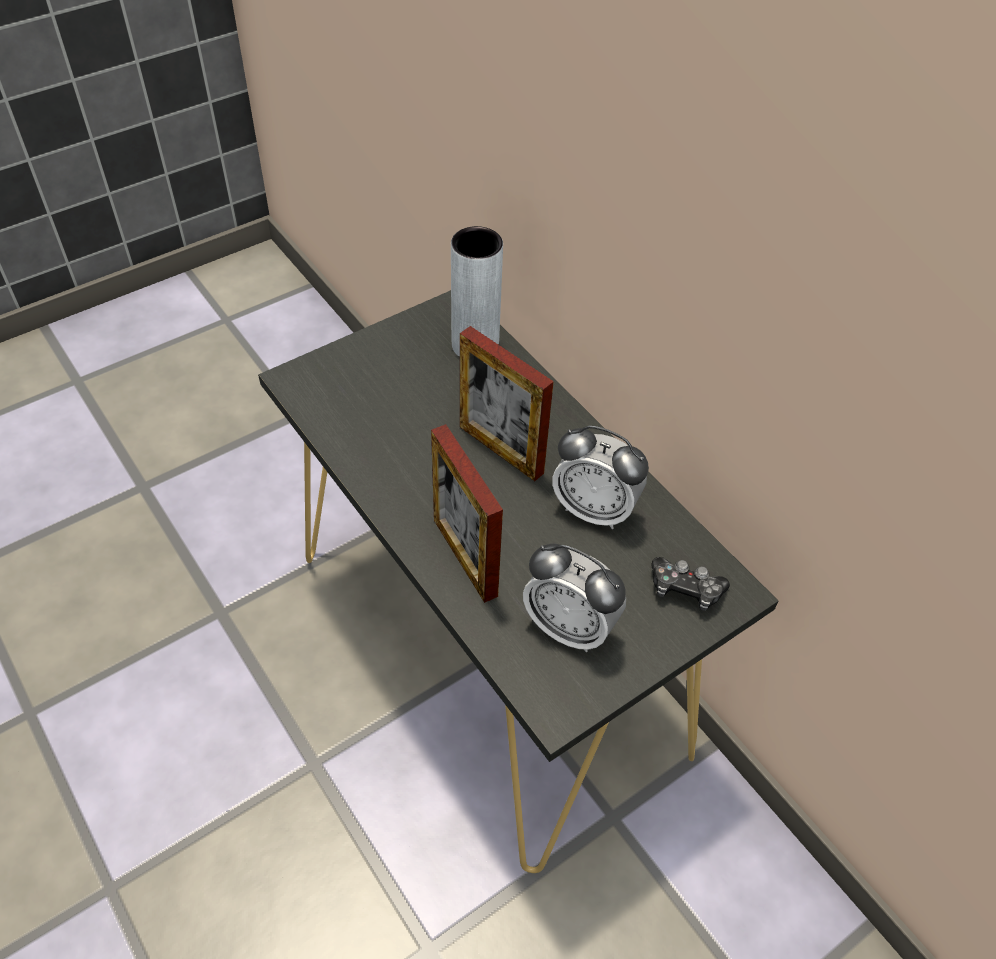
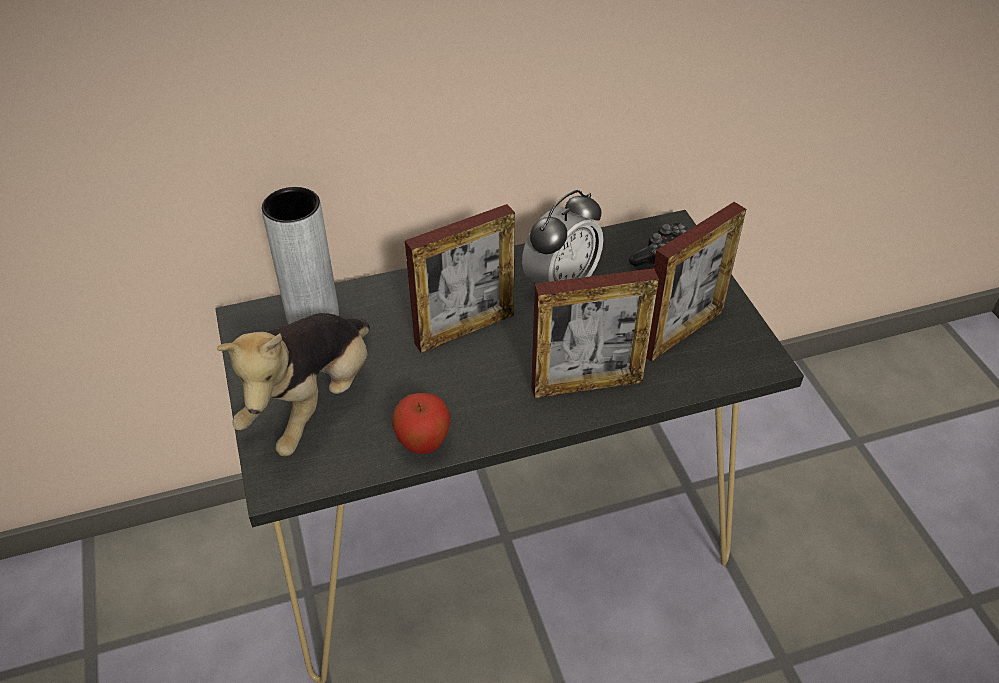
camera: 70 degrees left, 5 degrees down
(355, 456) = (423, 444): none -> apple
(377, 375) = (313, 403): none -> plush toy
(569, 627) = (682, 332): alarm clock -> picture frame

